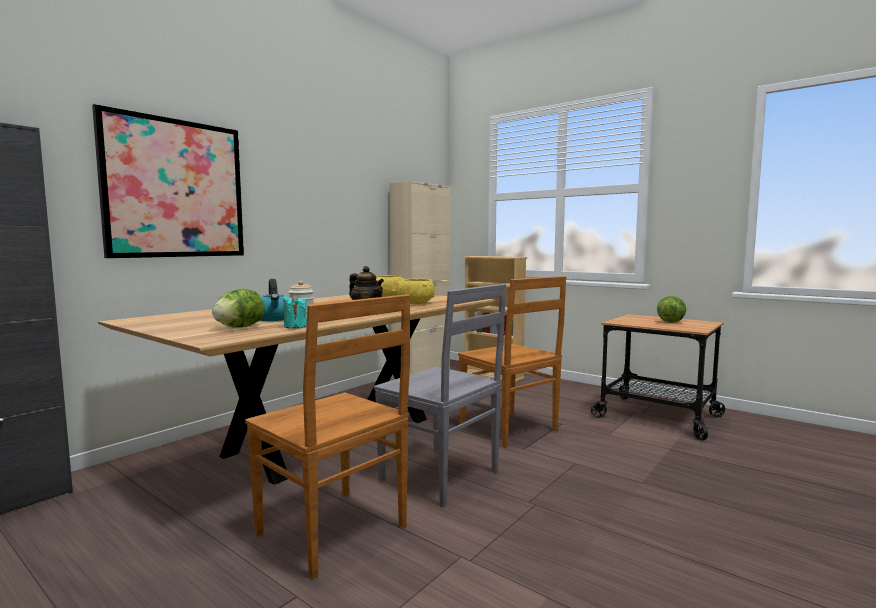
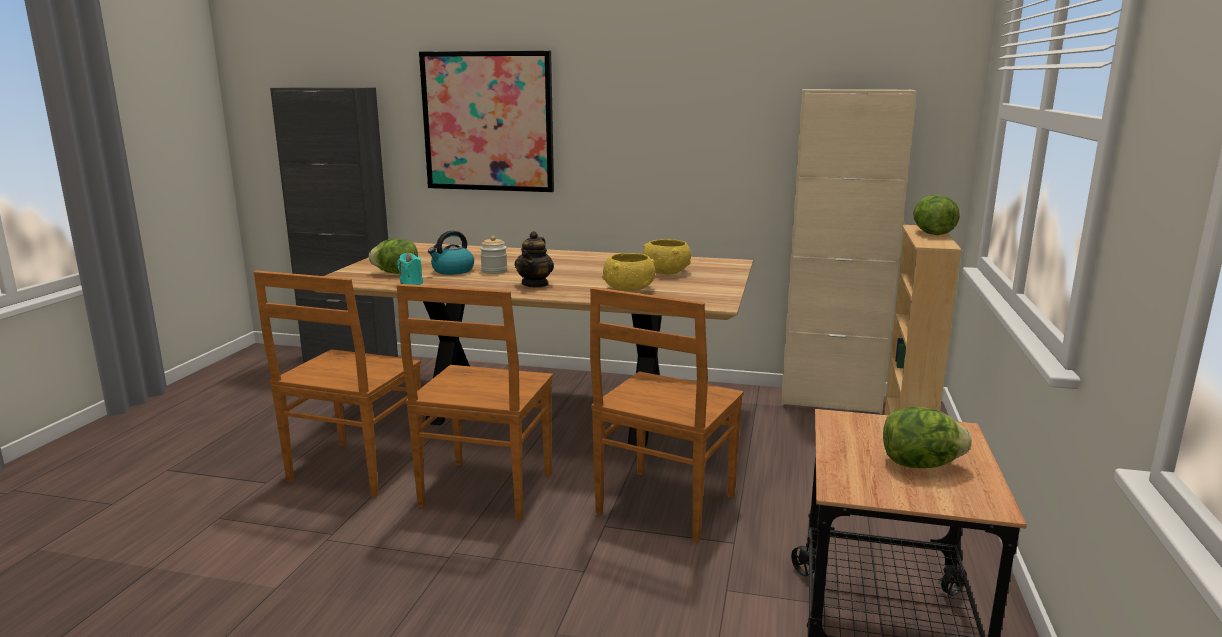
camera: 65 degrees right, 10 degrees up
(442, 477) = (485, 492): grey chair -> brown chair
(492, 256) = (932, 233): none -> lettuce

